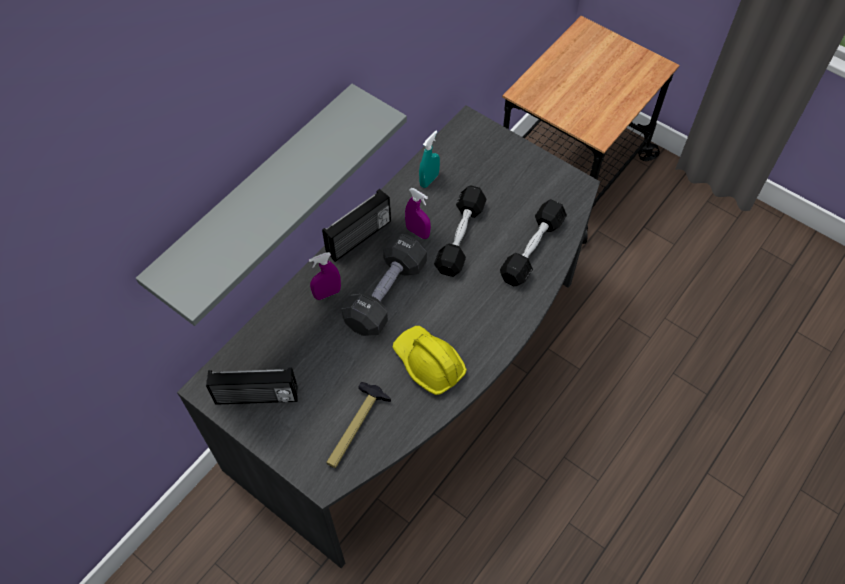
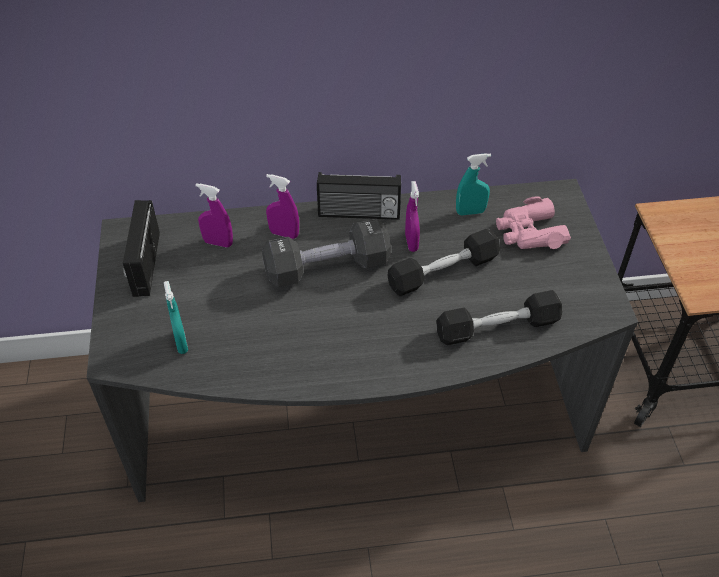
camera: 45 degrees right, 10 degrees down
(256, 397) = (144, 264): radio -> radio turned 45 degrees clockwise
(257, 197) = (249, 80): grey shelf -> none
(289, 338) = (218, 243): none -> purple spray bottle
(355, 428) = (181, 342): hammer -> turquoise spray bottle
(428, 363) = (295, 343): yellow hard hat -> none
(480, 167) = (529, 233): none -> pink binoculars

